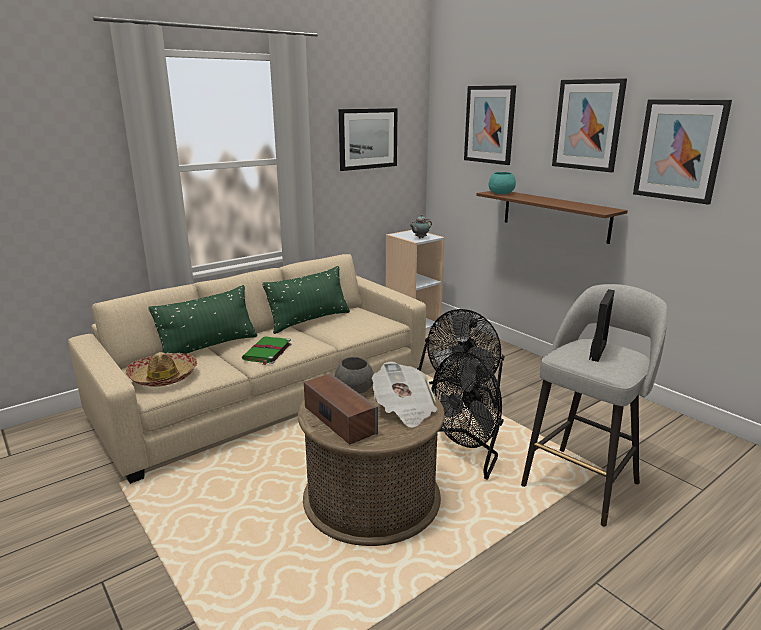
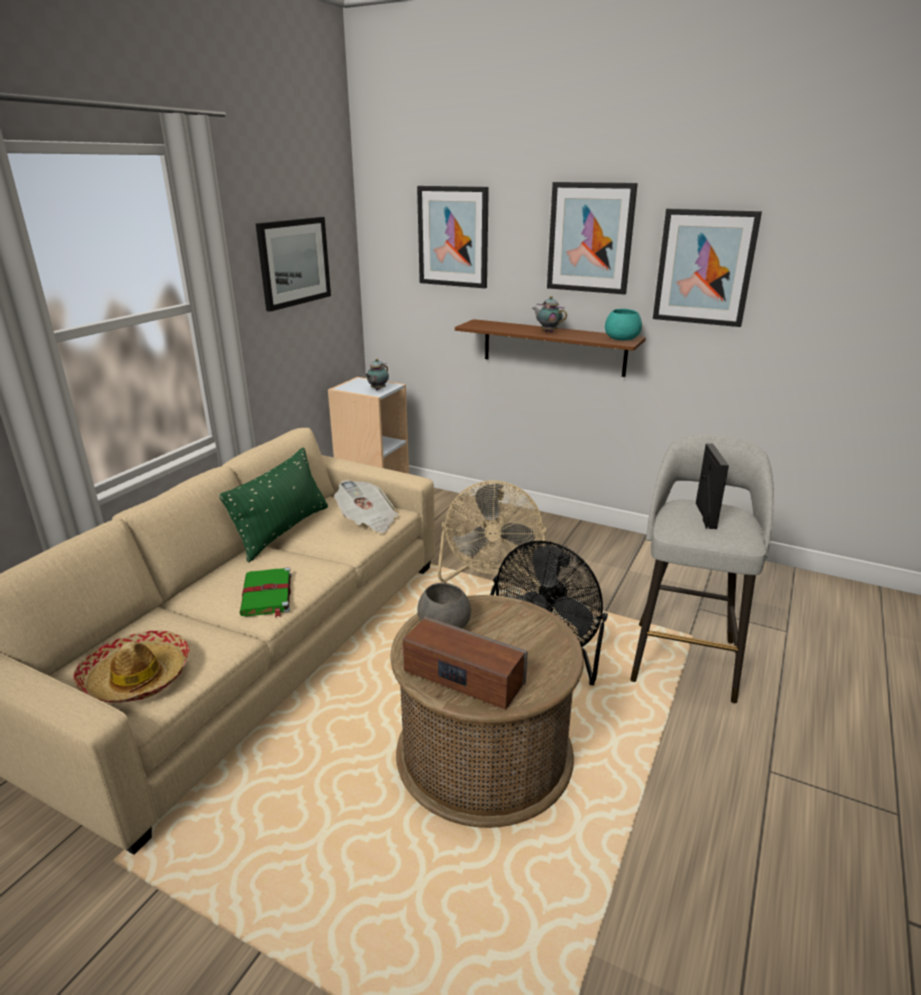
camera: 25 degrees left, 5 degrees up
(209, 347) = (166, 606): green pillow -> none
(404, 409) = (526, 638): newspaper -> newspaper (367, 520)
(461, 389) = (489, 575): black fan -> beige fan
(501, 193) = (484, 325): turquoise bowl -> turquoise bowl (621, 338)
(546, 200) = (548, 331): none -> teapot

